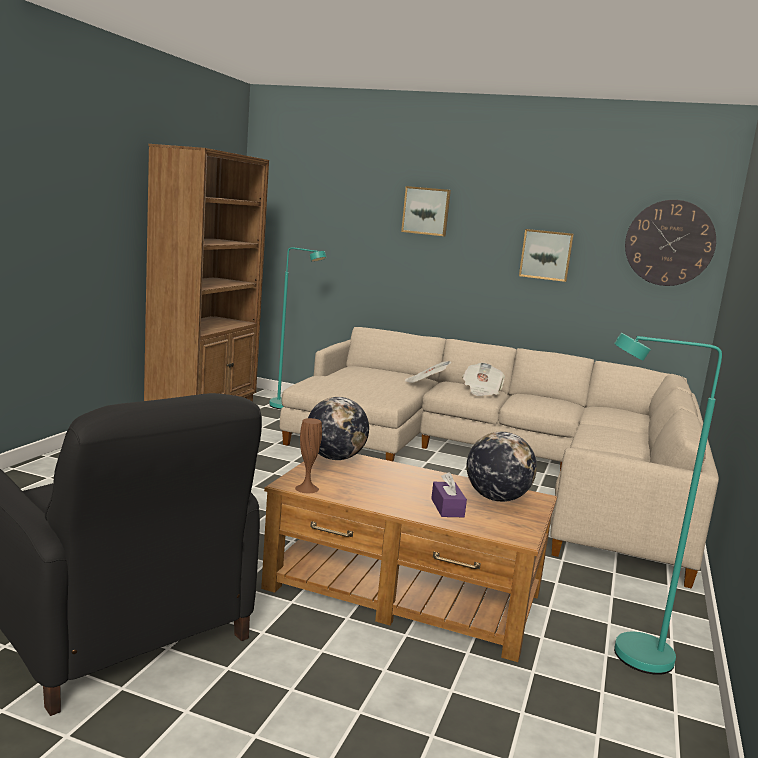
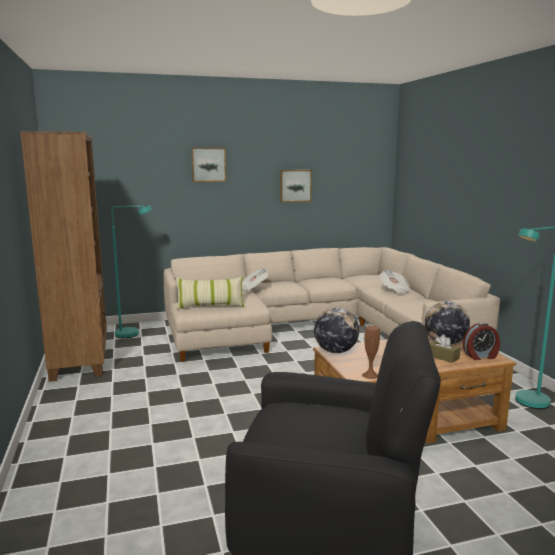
camera: 35 degrees left, 0 degrees up
(339, 387) = (210, 306): none -> pillow
(447, 508) = (442, 357): purple tissue box -> brown tissue box
(481, 391) = (287, 284): newspaper -> newspaper (394, 290)
(503, 527) = (480, 356): none -> alarm clock
(669, 243) = (364, 169): wall clock -> none

